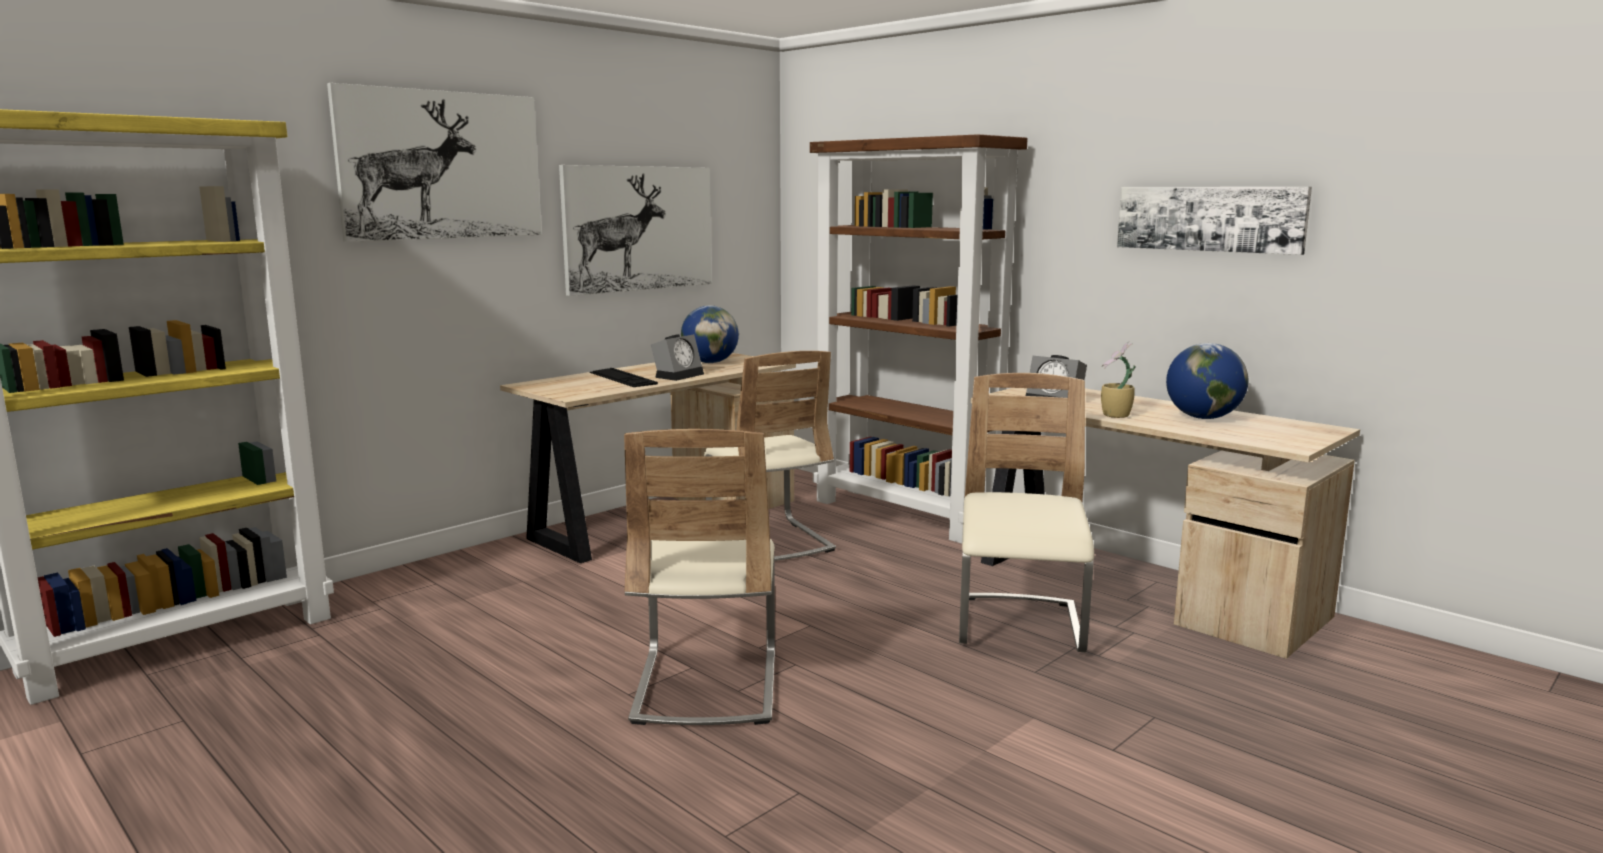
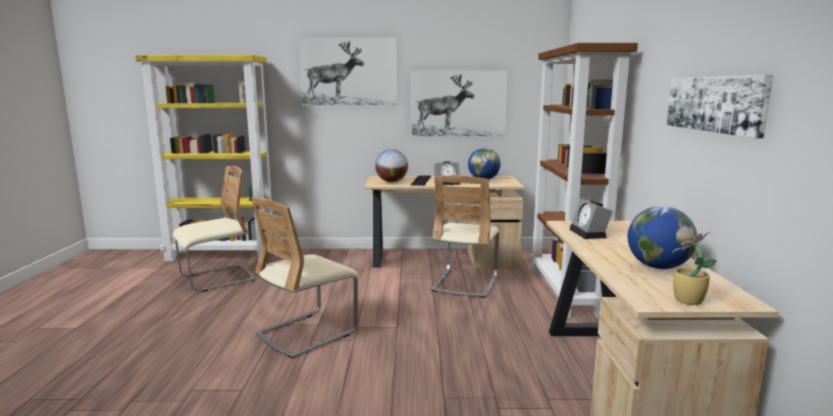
camera: 45 degrees right, 0 degrees up
(582, 387) = (391, 182): none -> globe
(1019, 627) = (489, 372): beige chair -> beige chair (217, 279)
(1115, 416) = (595, 250): potted plant -> potted plant (687, 301)

